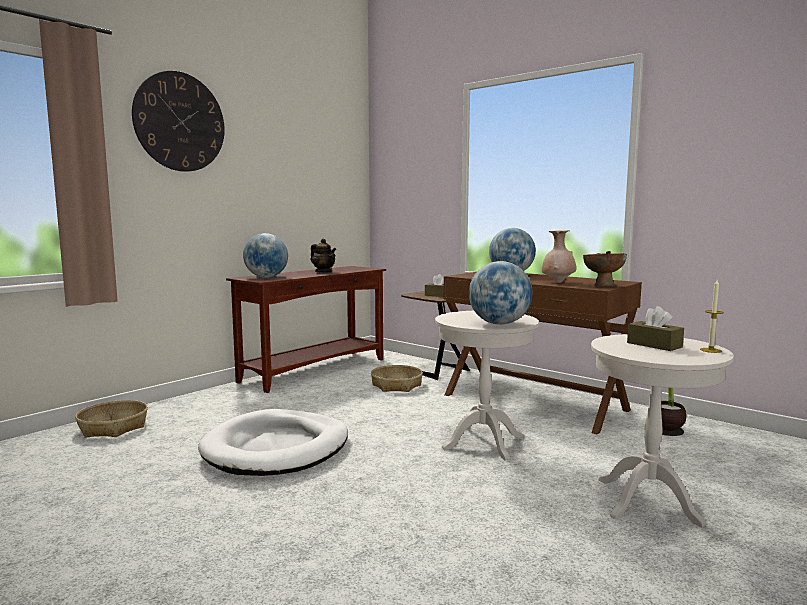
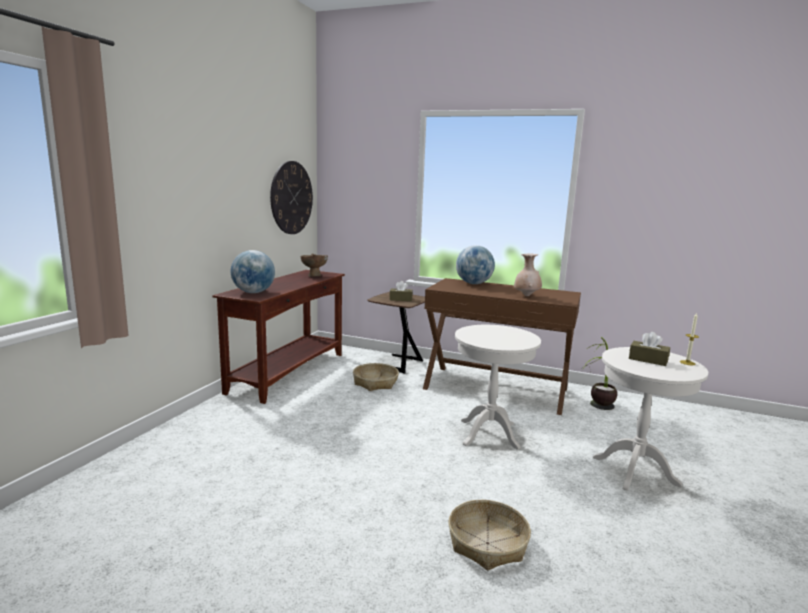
camera: 20 degrees left, 5 degrees up
(113, 427) = (138, 465): basket -> basket (487, 543)
(180, 122) = (170, 139): wall clock -> wall clock (291, 198)
(277, 448) = (326, 465): white dog bed -> none
(323, 272) = (296, 281): teapot -> none
(499, 324) = (516, 342): globe -> none
(602, 286) = (564, 299): brown bowl -> brown bowl (314, 276)

